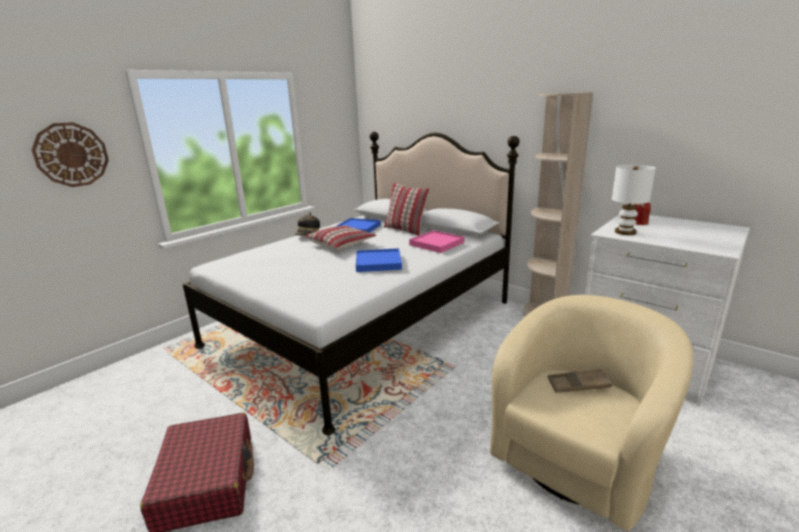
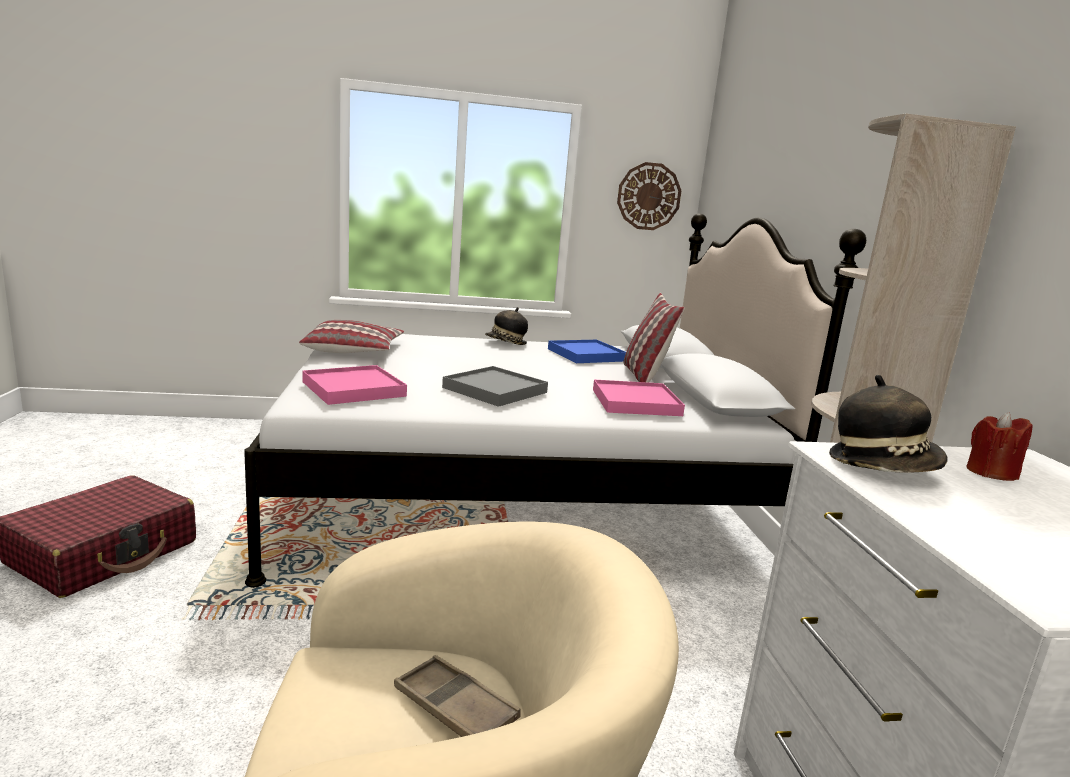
camera: 40 degrees right, 5 degrees down
(71, 155) = (259, 167): wall clock -> wall clock (648, 196)
(322, 292) = (353, 389): none -> pink tray
(341, 244) = (514, 360): pillow -> pillow (354, 350)
(378, 262) = (495, 390): blue tray -> grey tray
(624, 232) = (882, 466): white table lamp -> hat

